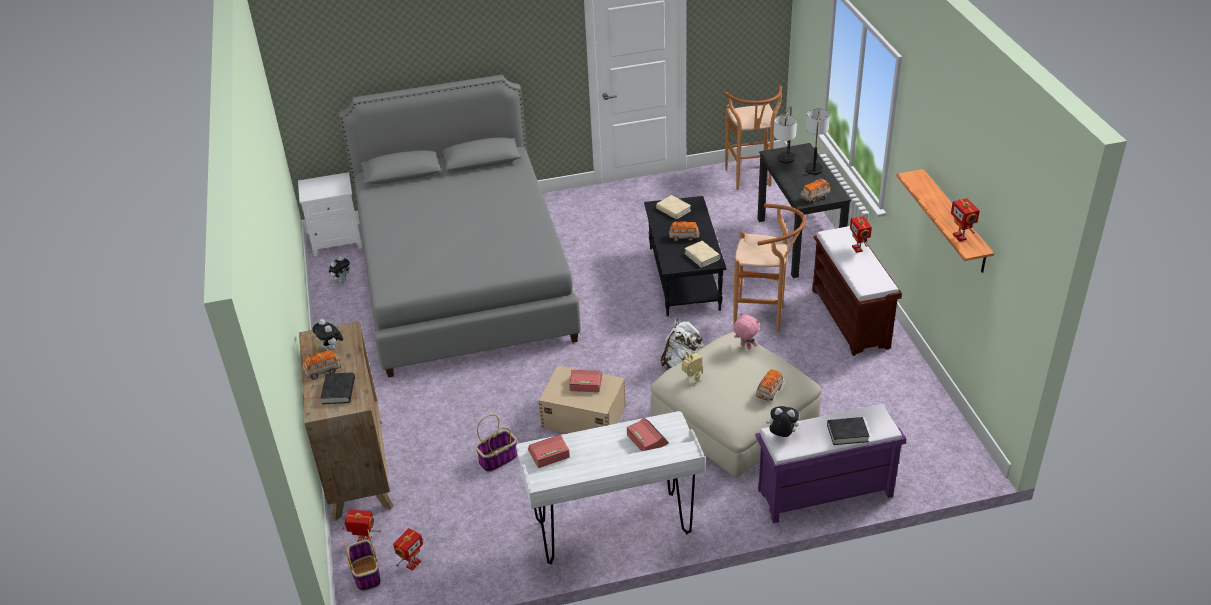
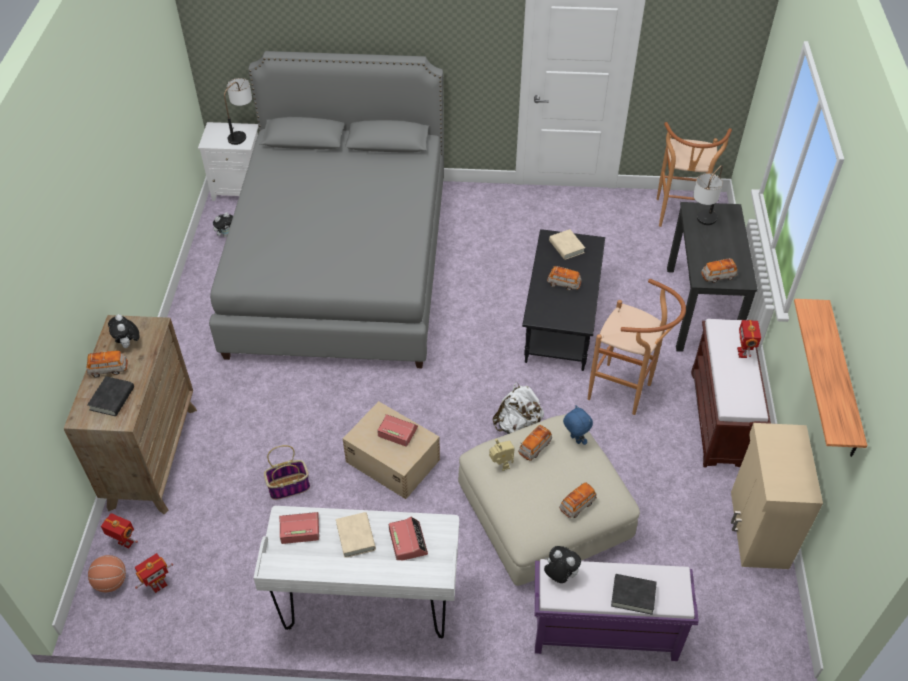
camera: 15 degrees right, 10 degrees up
(366, 573) = (111, 582): basket -> basketball
(702, 256) = (573, 313): beige book -> beige book (356, 537)
(714, 360) = (534, 447): none -> toy car
(745, 347) = (574, 439): pink plush toy -> blue plush toy
(814, 164) = (734, 233): table lamp -> table lamp (242, 133)
(916, 389) = (757, 530): none -> beige cabinet
(960, 236) = (835, 410): toy robot -> none

